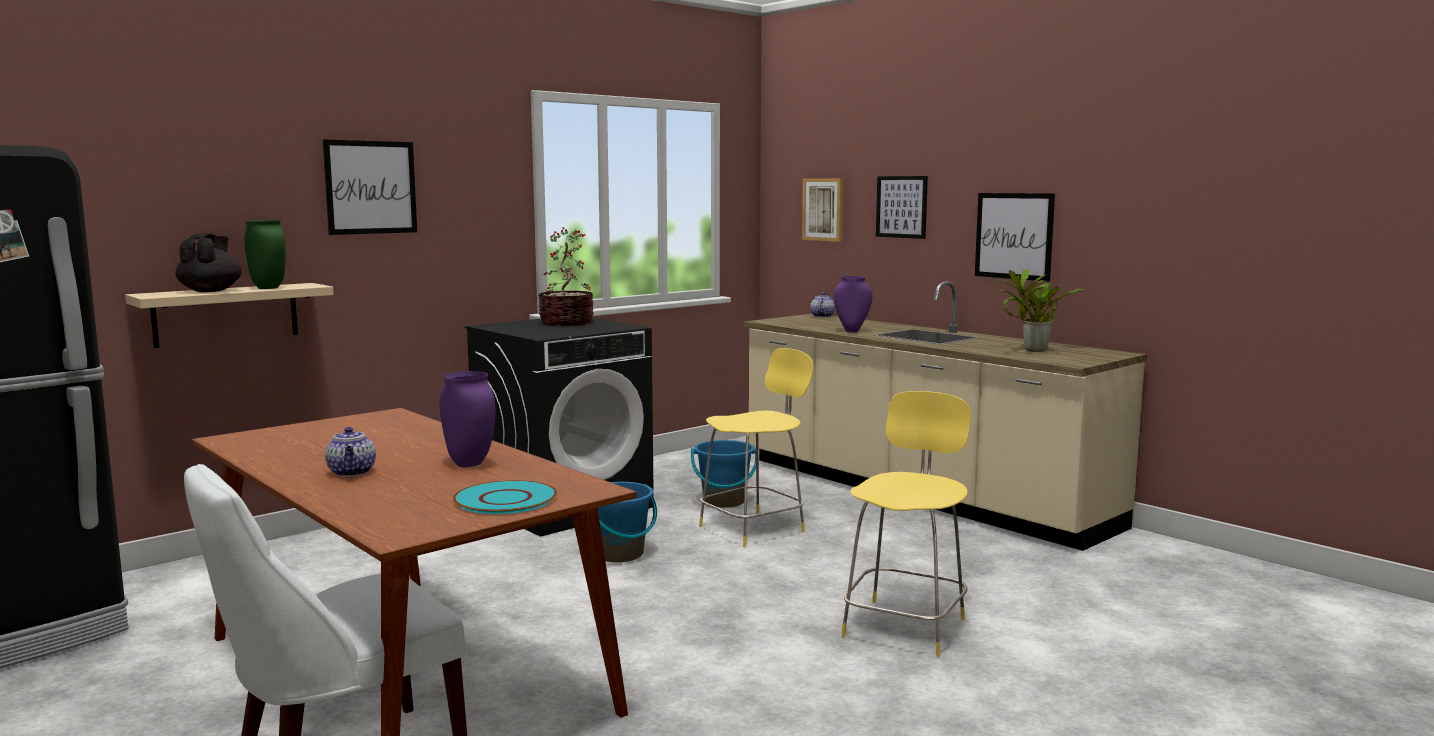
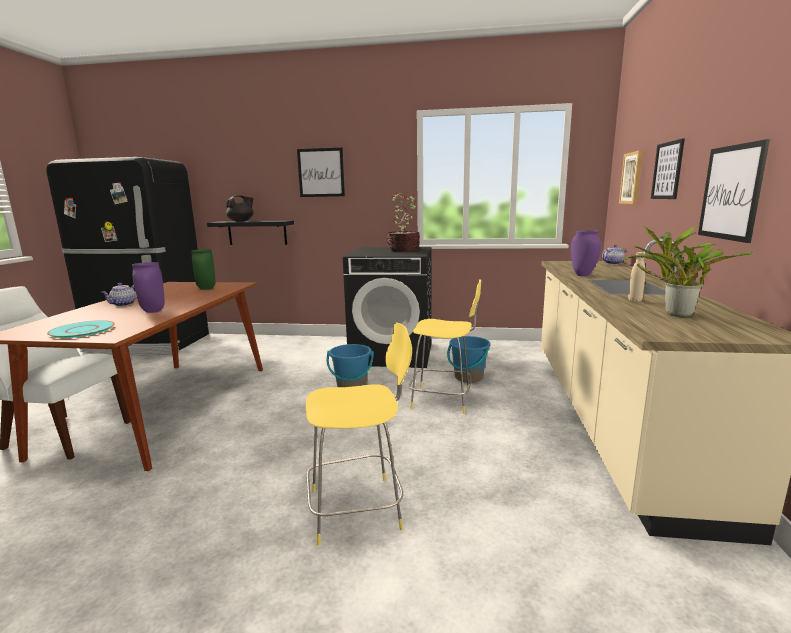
camera: 50 degrees right, 5 degrees up
(226, 314) = (257, 232): beige shelf -> black shelf
(269, 288) = (263, 221): green vase -> green vase (207, 289)
(977, 346) = (634, 300): none -> beige bottle

